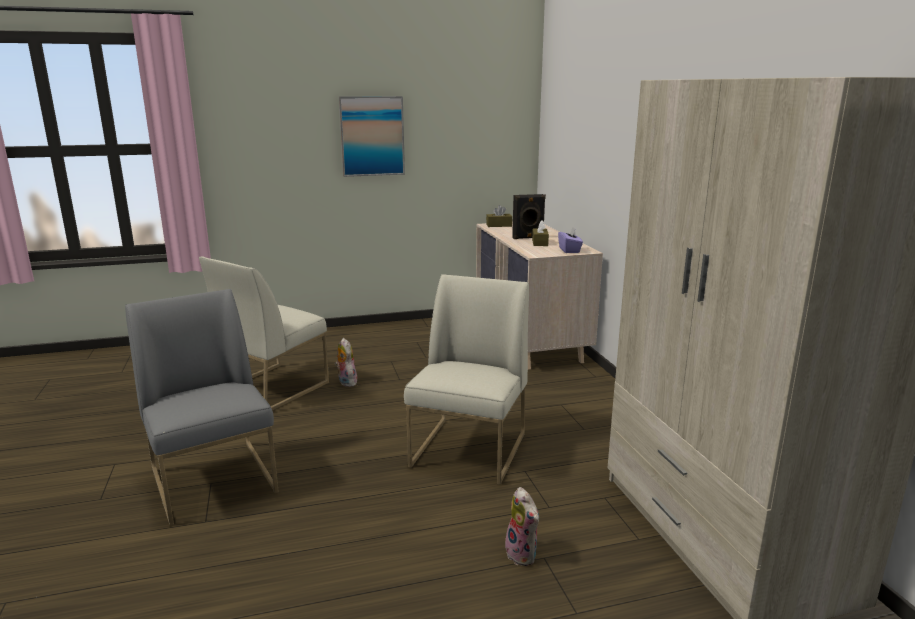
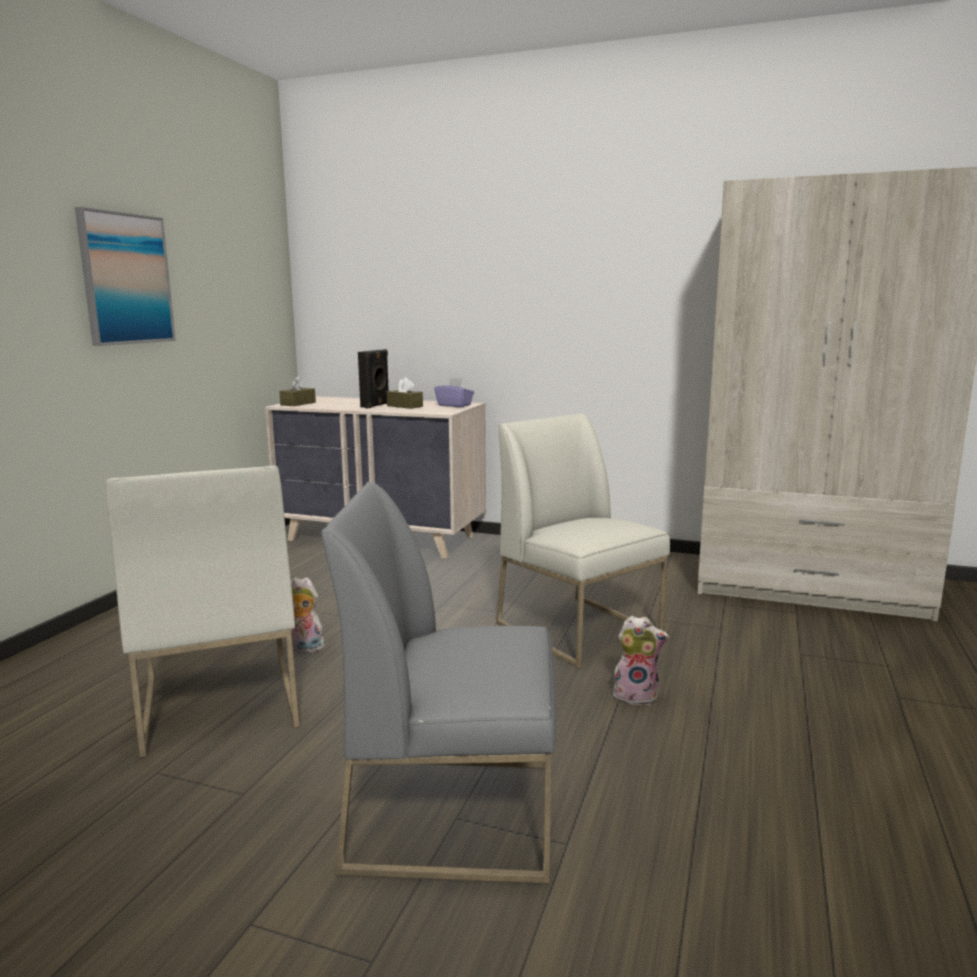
camera: 55 degrees left, 5 degrees down
(523, 554) = (790, 660): plush toy -> plush toy (636, 695)

